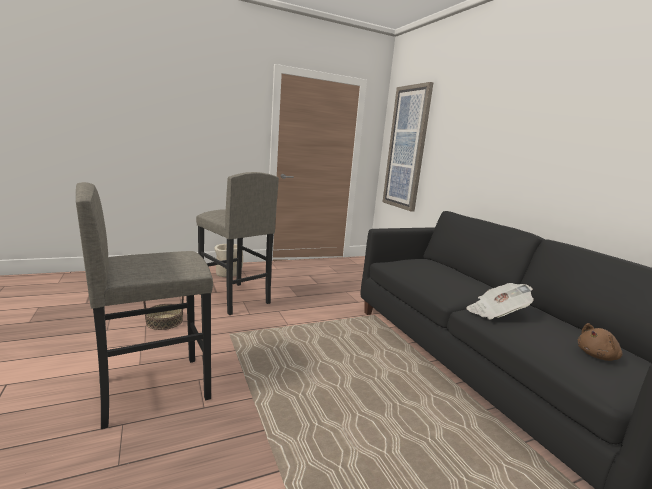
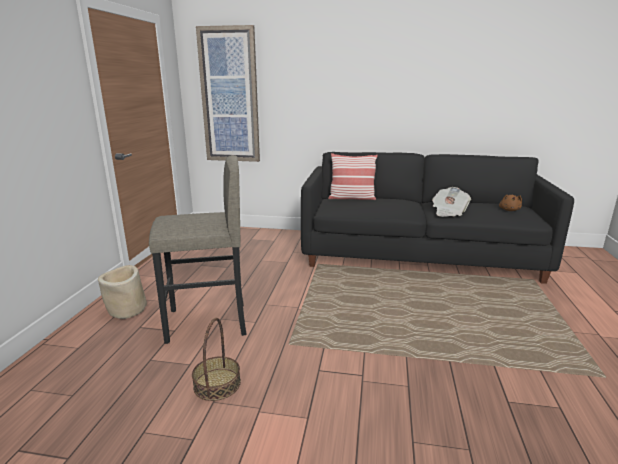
camera: 55 degrees left, 5 degrees up
(153, 389) = (364, 413): grey stool -> none
(437, 264) = (352, 198): none -> pillow

